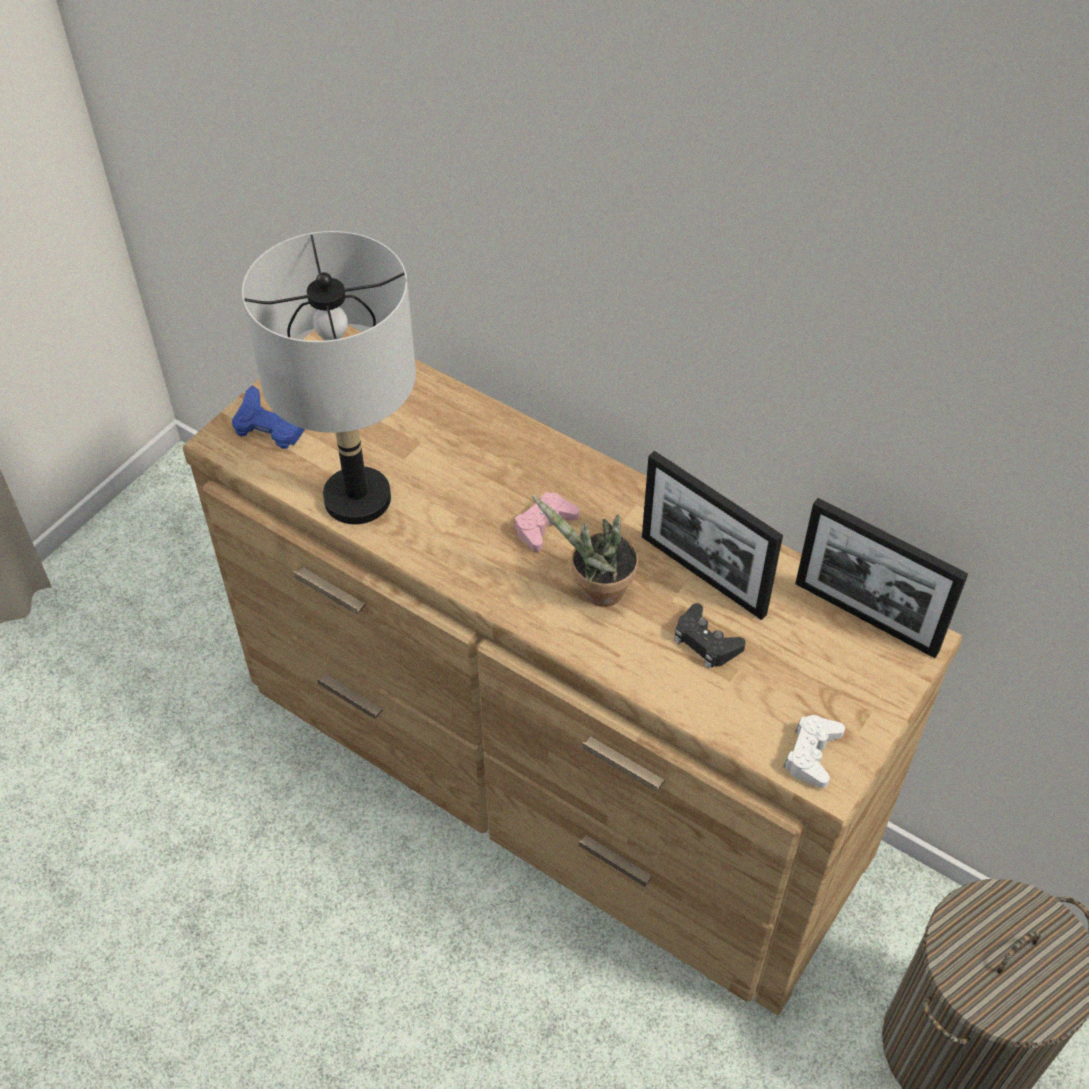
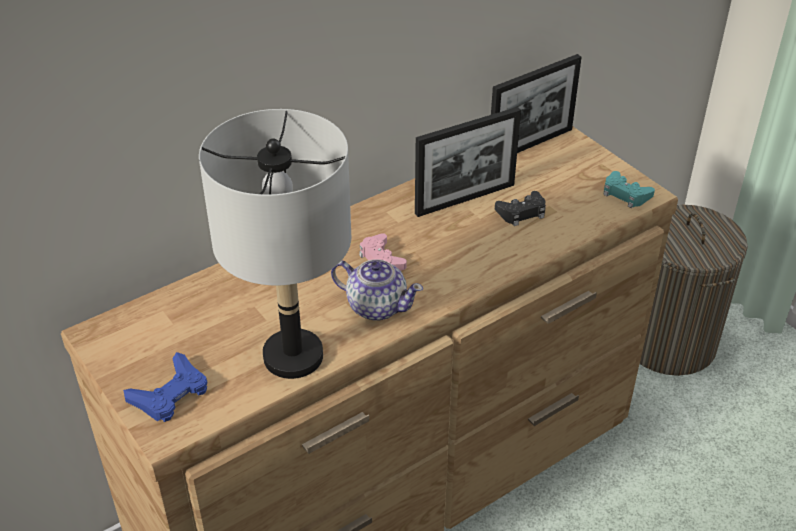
camera: 70 degrees left, 10 degrees down
(463, 544) = (376, 306): none -> teapot
(596, 592) = (456, 250): potted plant -> none
(812, 754) = (625, 194): white game controller -> turquoise game controller

